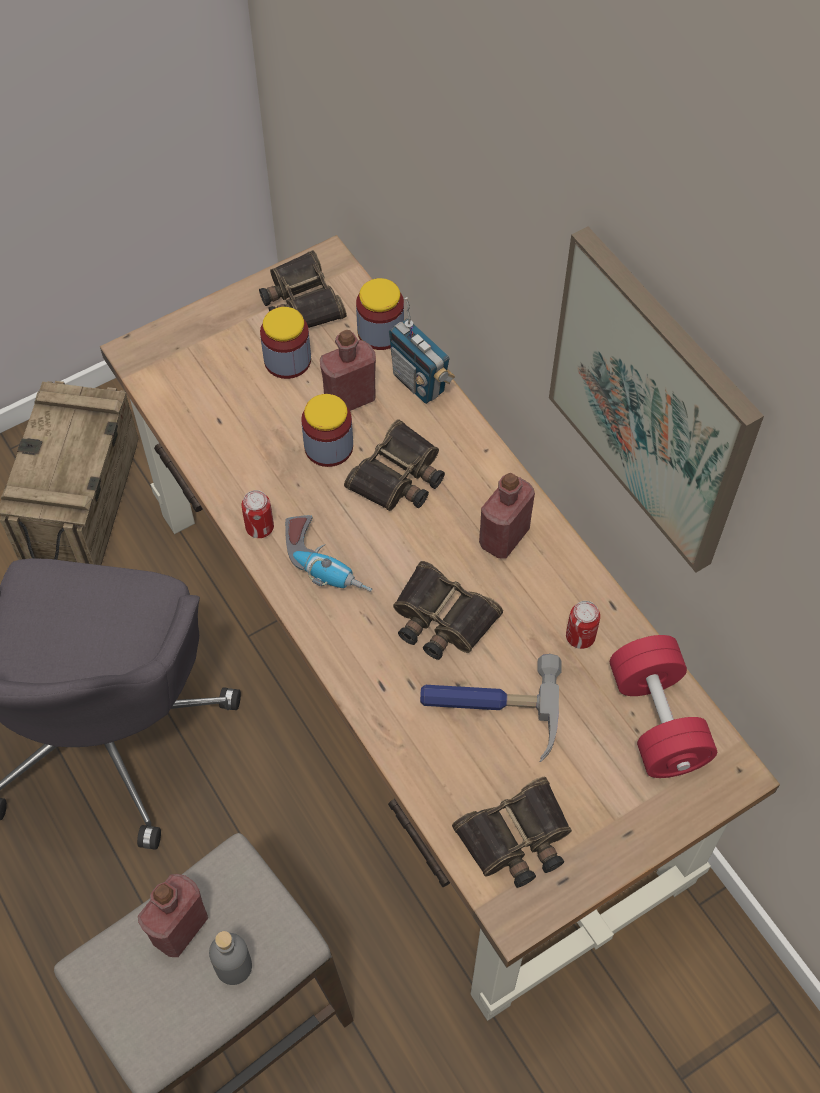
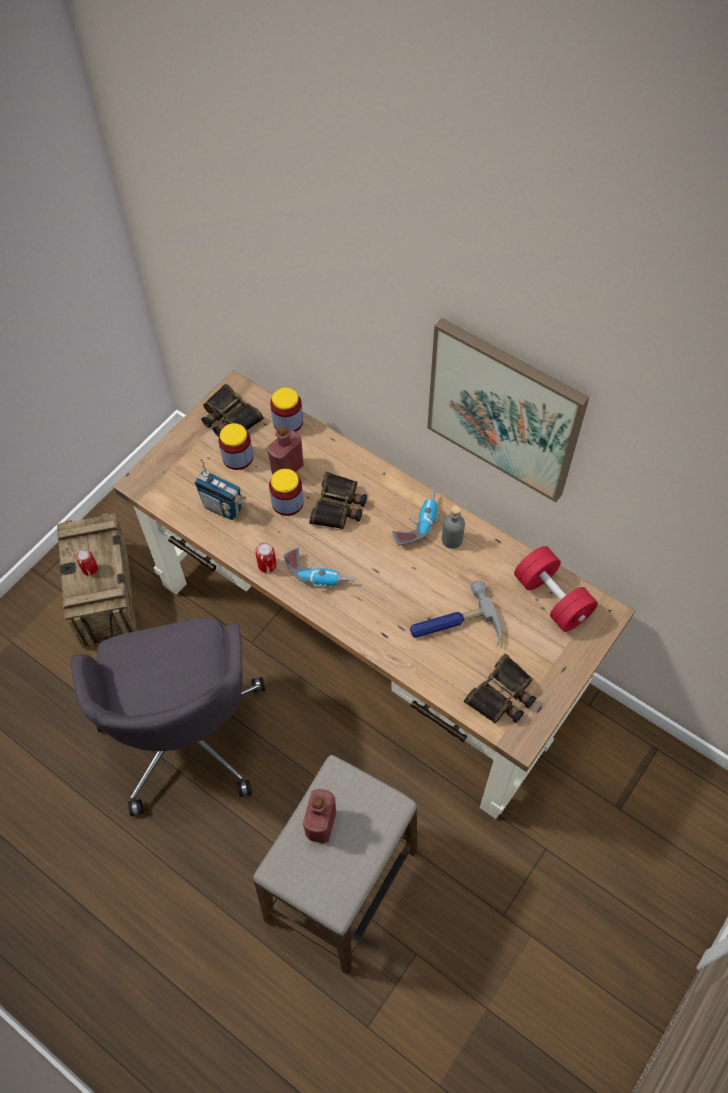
camera: 20 degrees left, 0 degrees up
(234, 966) = (364, 834): grey bottle -> grey bottle (452, 539)
(419, 382) = (325, 445): radio -> radio (223, 507)
(440, 619) = (401, 583): binoculars -> none
(504, 537) = (417, 522): red bottle -> power drill
(580, 636) = (487, 565): can -> can (90, 569)

